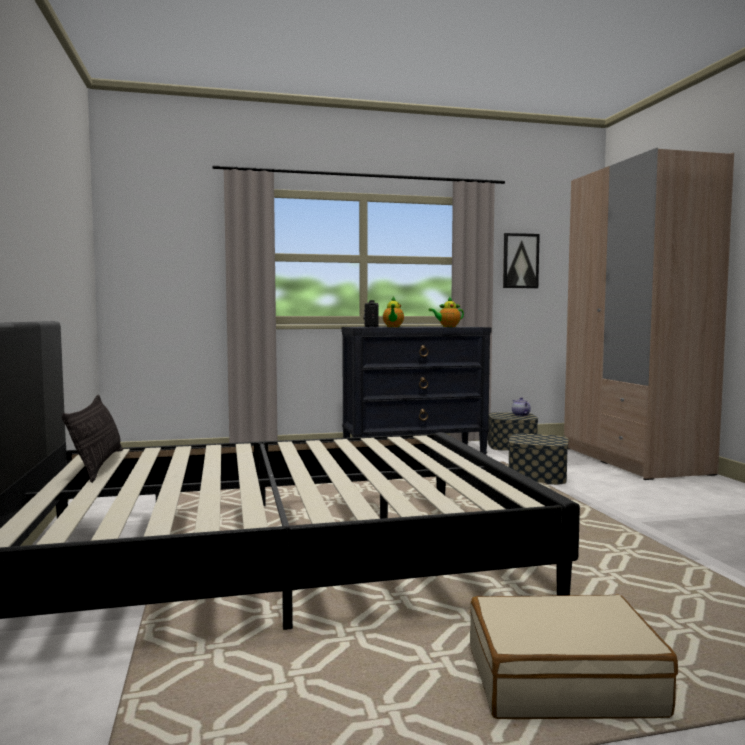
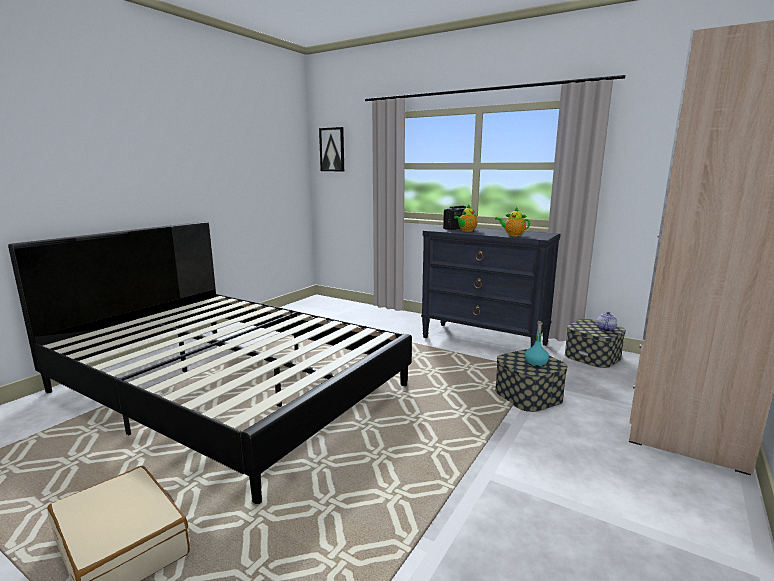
camera: 45 degrees right, 10 degrees up
(98, 465) = (195, 308): pillow -> none
(520, 261) = (645, 164): picture -> picture (332, 149)
(544, 439) = (536, 363): none -> turquoise bottle

